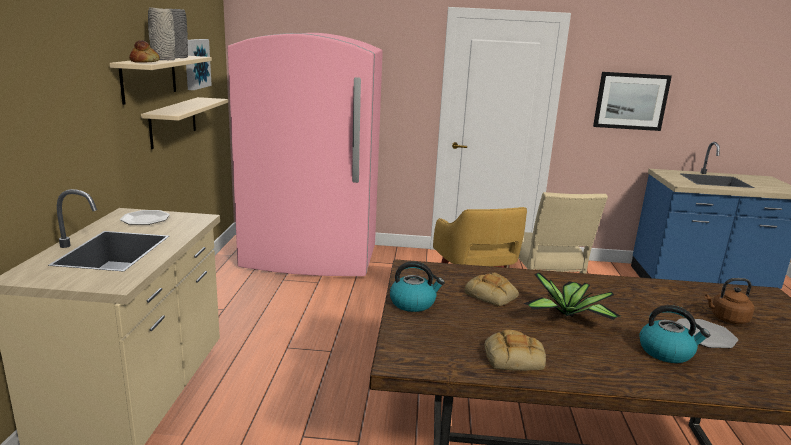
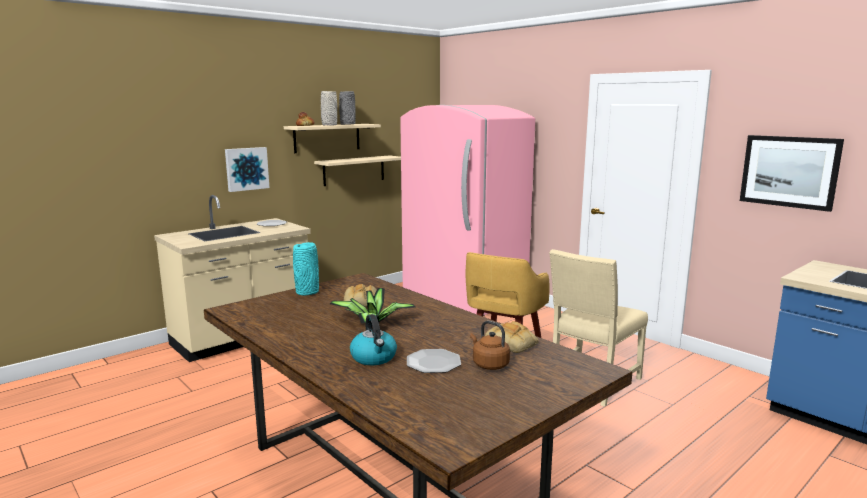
camera: 45 degrees right, 5 degrees down
(195, 63) = (390, 130): picture -> picture (246, 168)
(413, 303) = (307, 292): kettle -> turquoise vase
(514, 357) = (280, 327): bread -> bread (512, 343)

